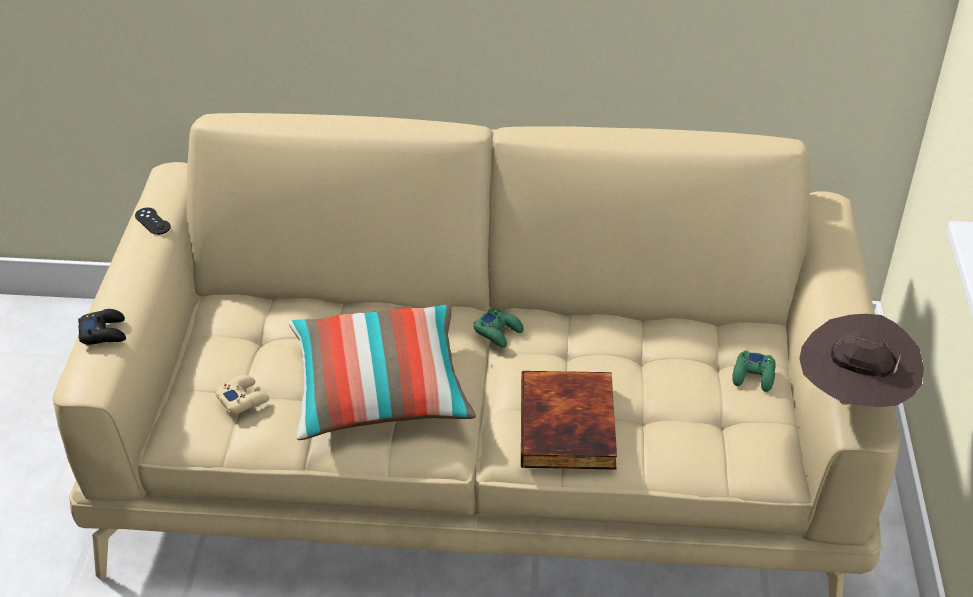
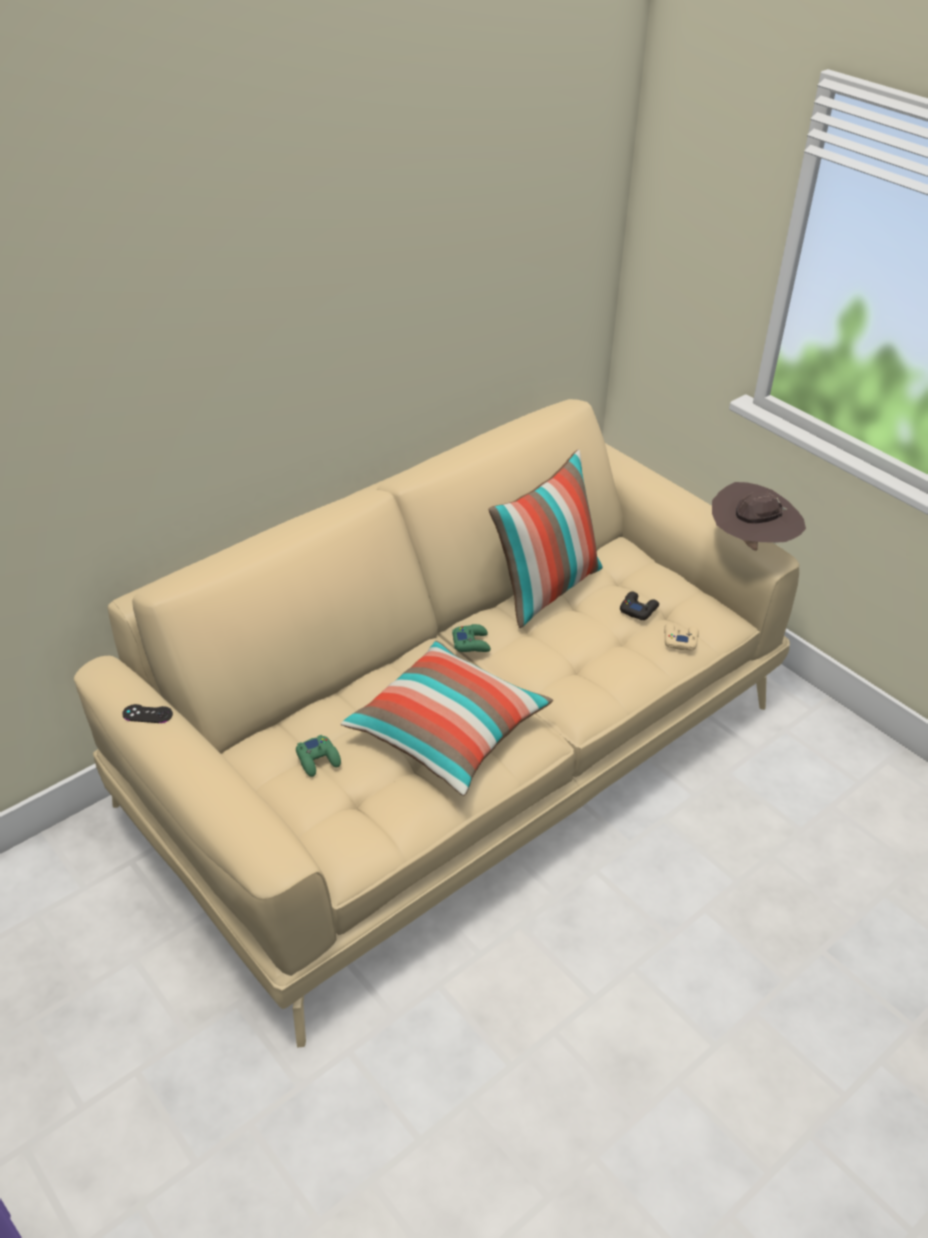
camera: 45 degrees left, 0 degrees up
(104, 332) = (238, 817): black game controller -> black game controller (638, 609)
(243, 399) = (363, 803): beige game controller -> beige game controller (679, 640)
(570, 426) = (594, 672): book -> none
(632, 327) = (546, 588): none -> pillow
(754, 376) = (651, 574): green game controller -> green game controller (318, 759)

